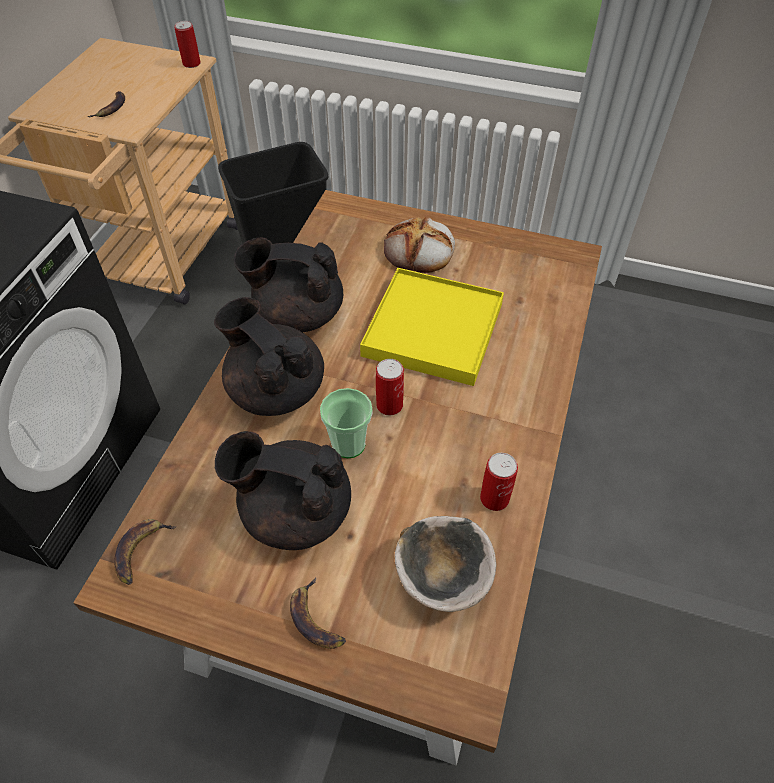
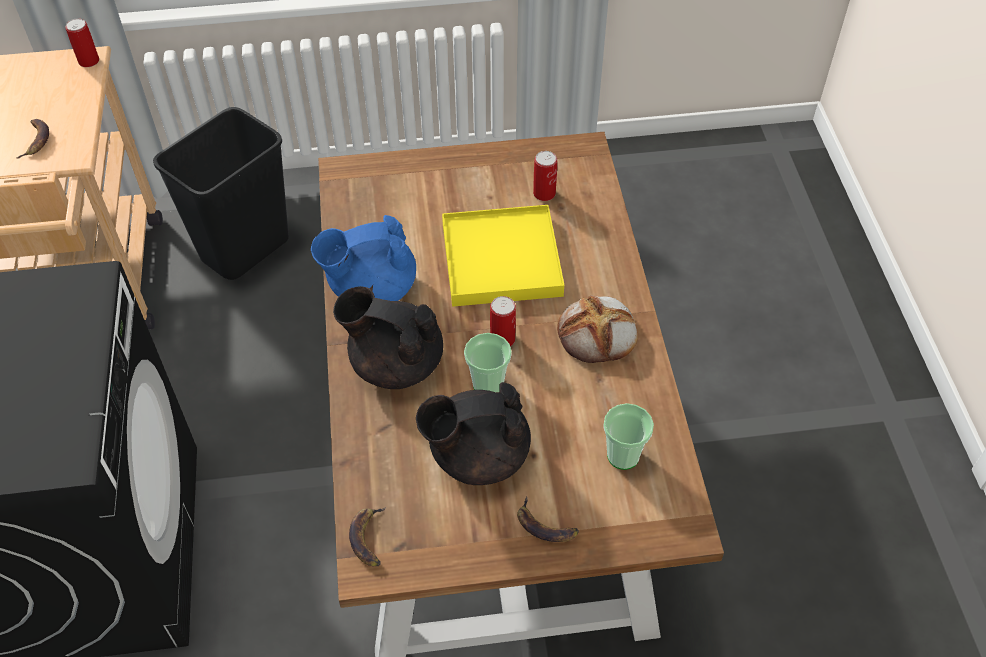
camera: 25 degrees left, 0 degrees up
(298, 314) = (371, 289): black teapot -> blue teapot
(420, 251) = (446, 190): bread -> bread (598, 334)
(442, 577) = (623, 456): bowl -> cup
(494, 498) = (629, 380): can -> can (544, 193)

